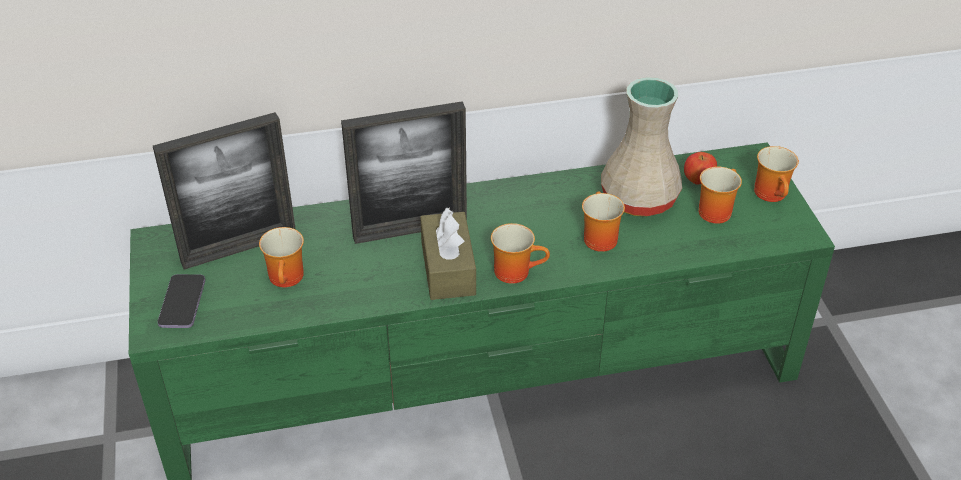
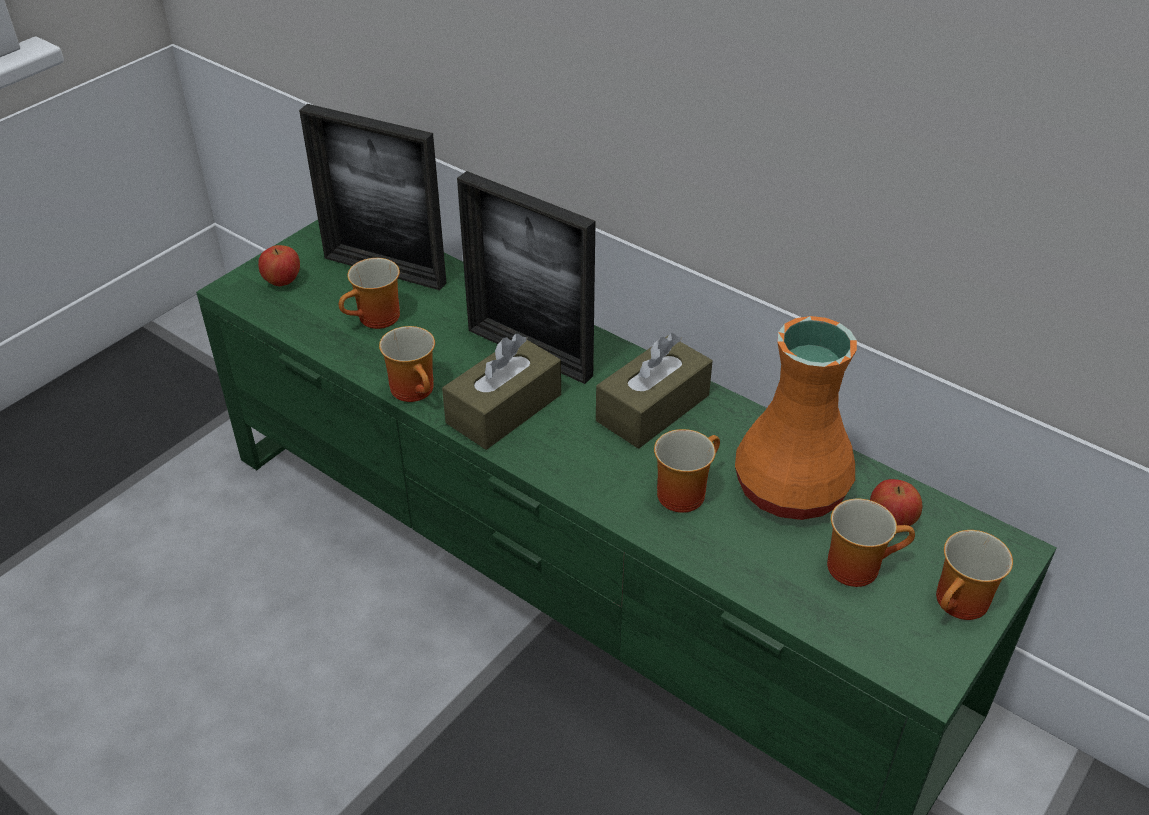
camera: 50 degrees right, 0 degrees up
(182, 303) = (283, 282): phone -> apple
(516, 270) = (556, 458): mug -> mug (417, 390)
(519, 210) = (652, 408): none -> brown tissue box
(639, 200) = (788, 490): beige vase -> orange vase

